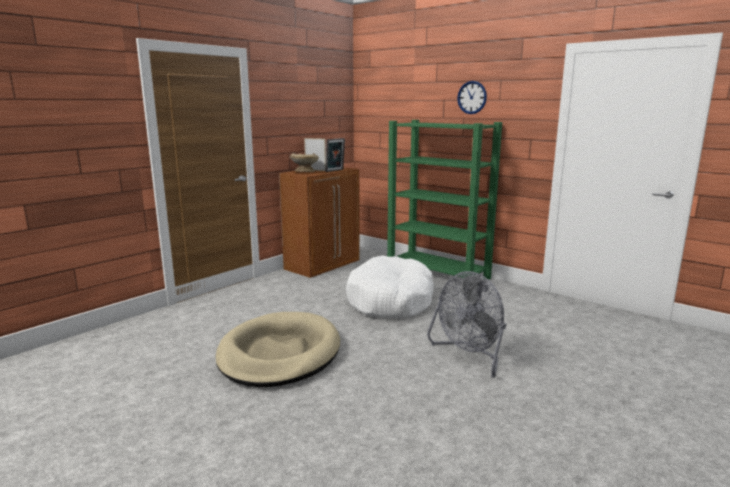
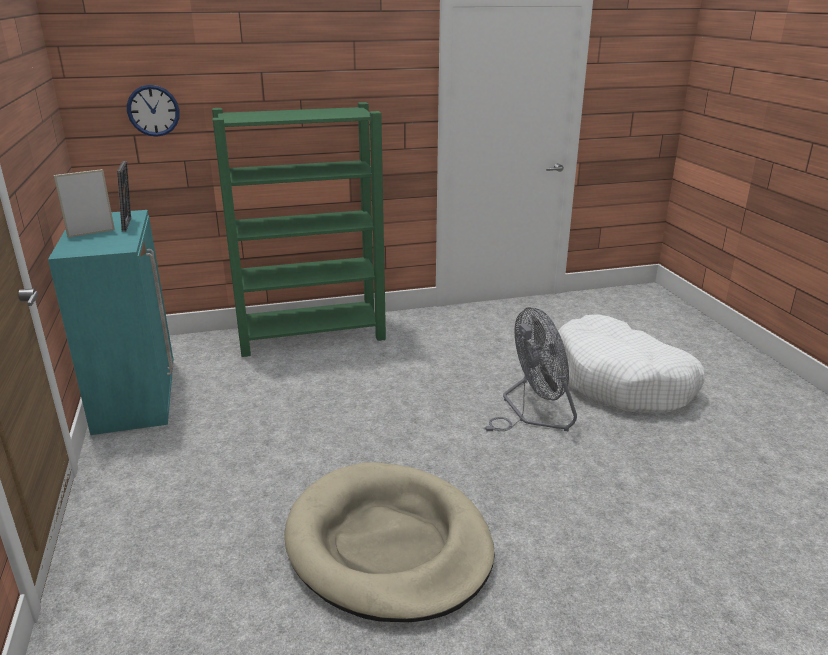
camera: 55 degrees left, 10 degrees up
(304, 172) = (93, 244): beige bowl -> none
(323, 264) = (135, 394): brown cabinet -> turquoise cabinet
(390, 300) = (342, 397): white dog bed -> white dog bed (622, 381)
(470, 354) = (528, 409): grey fan -> grey fan turned 105 degrees counterclockwise
(472, 97) = (312, 67): wall clock -> wall clock (153, 110)

